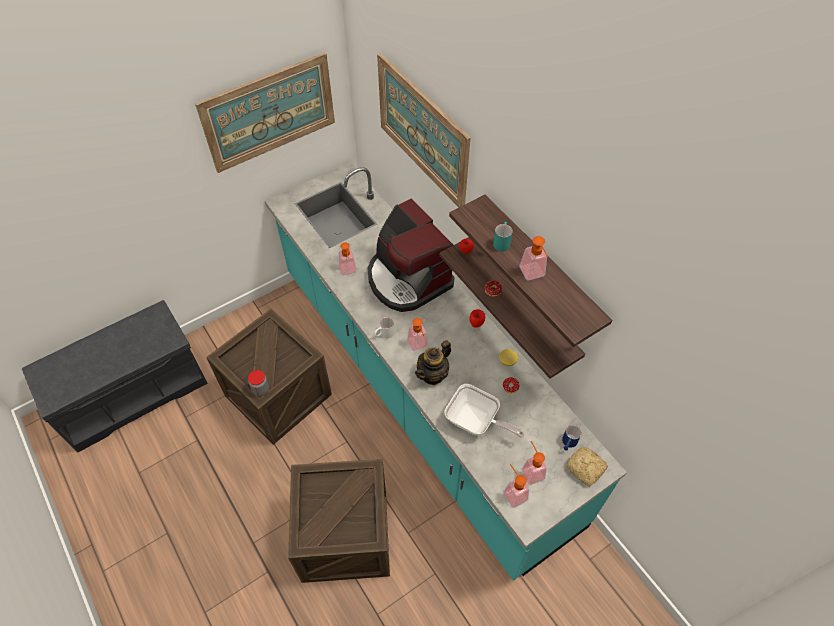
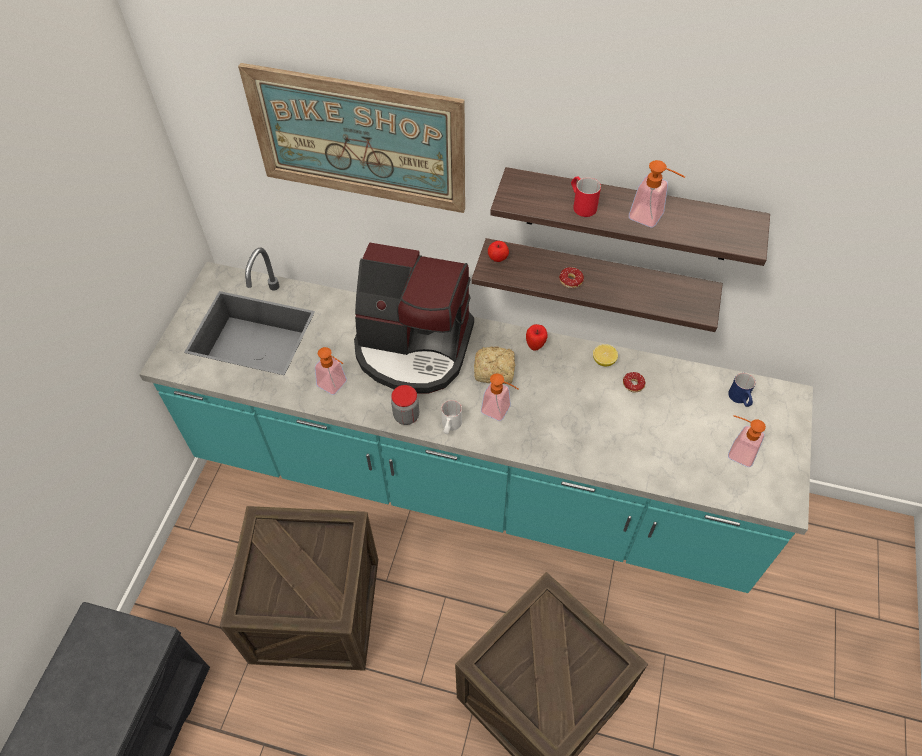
camera: 40 degrees left, 0 degrees up
(261, 389) = (331, 608): jar -> jar (406, 416)
(269, 112) = (103, 236): picture -> none
(433, 374) = (546, 430): teapot -> none
(476, 422) = (638, 445): frying pan -> none
(502, 241) = (581, 204): turquoise mug -> red mug
(513, 492) = (744, 487): soap dispenser -> none
(585, 469) = (779, 412): bread -> bread (495, 371)

